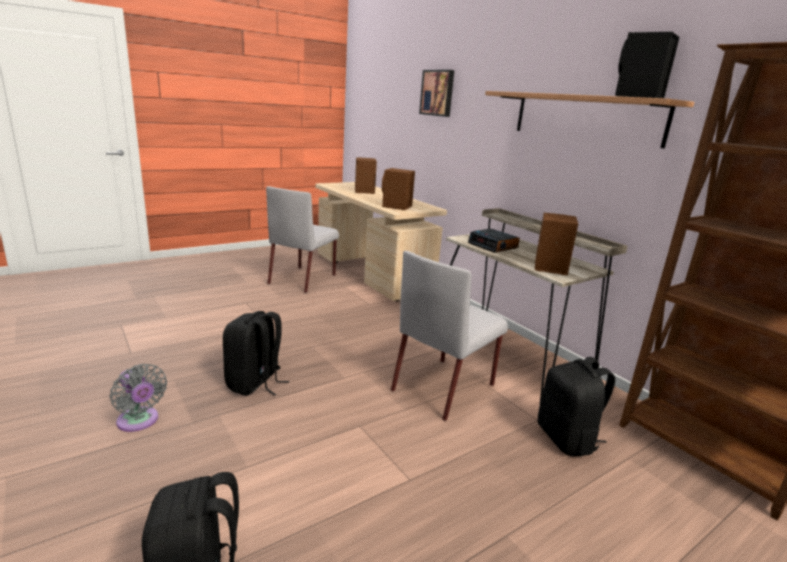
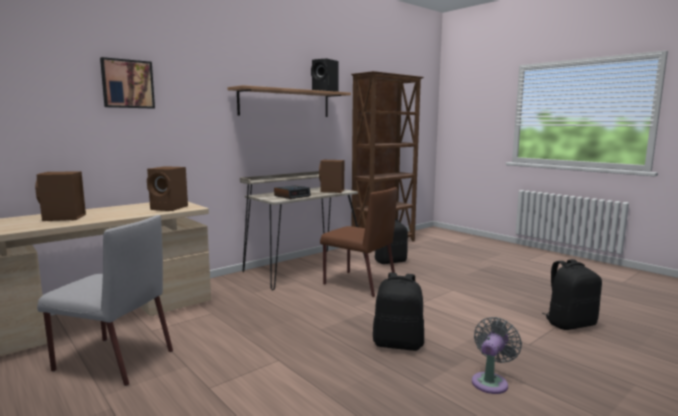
camera: 95 degrees left, 10 degrees down
(444, 387) = (358, 283): grey chair -> brown chair

